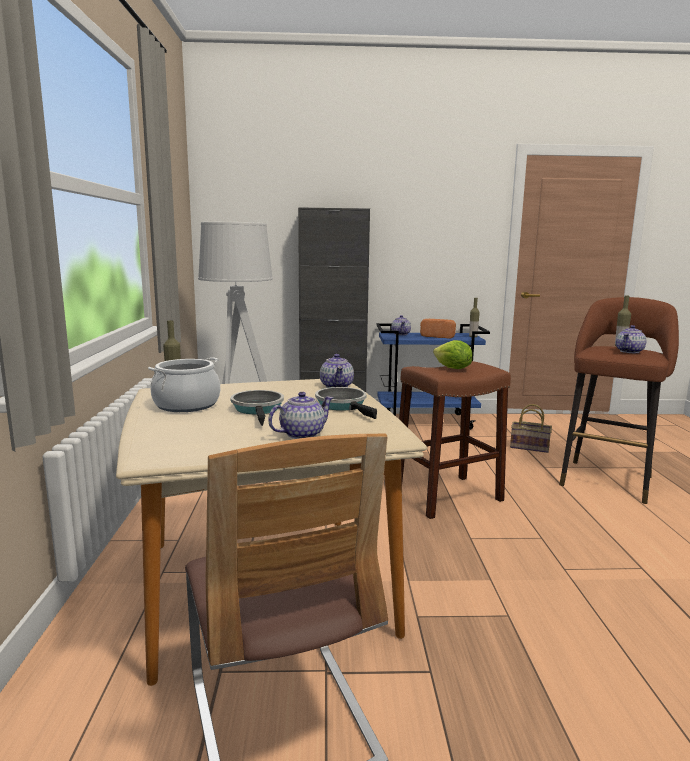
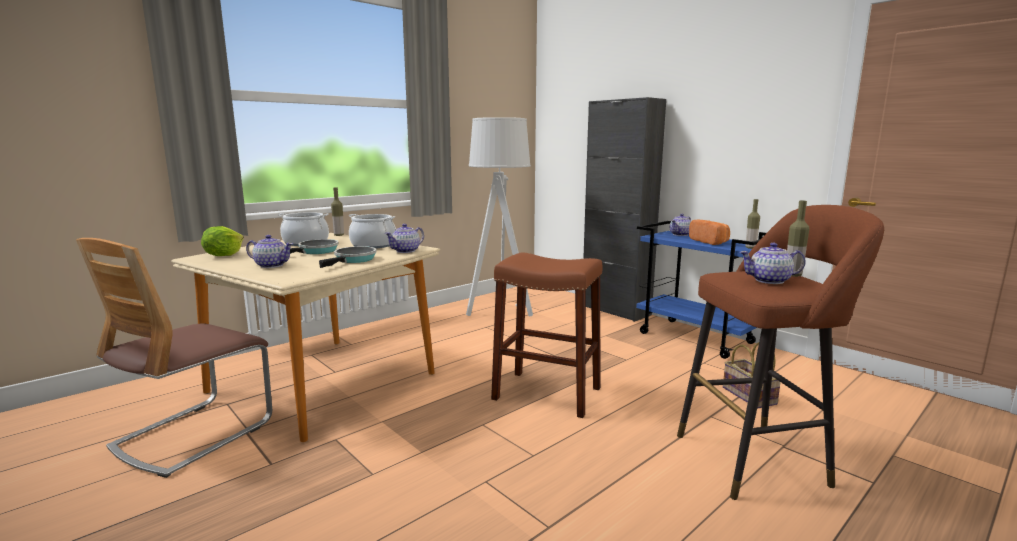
camera: 50 degrees right, 0 degrees up
(277, 389) = (373, 245): none -> cooking pot
(452, 368) = (549, 261): lettuce -> lettuce (224, 255)

